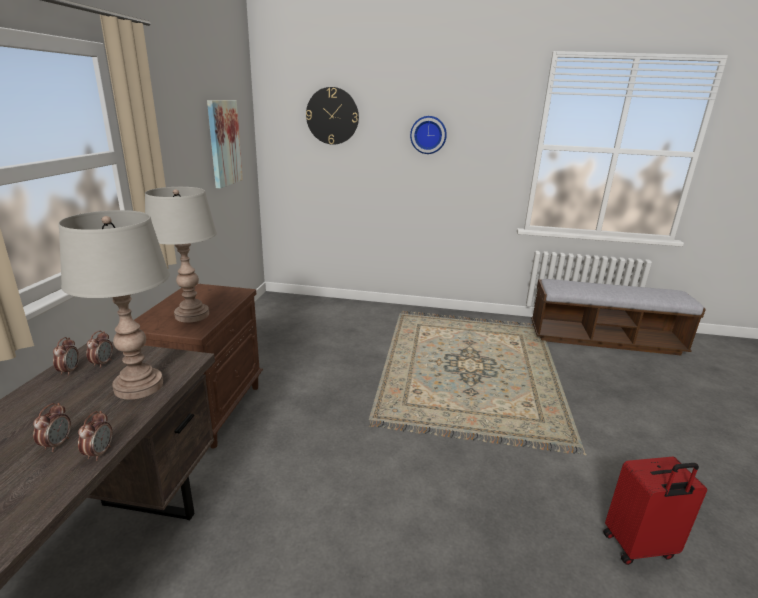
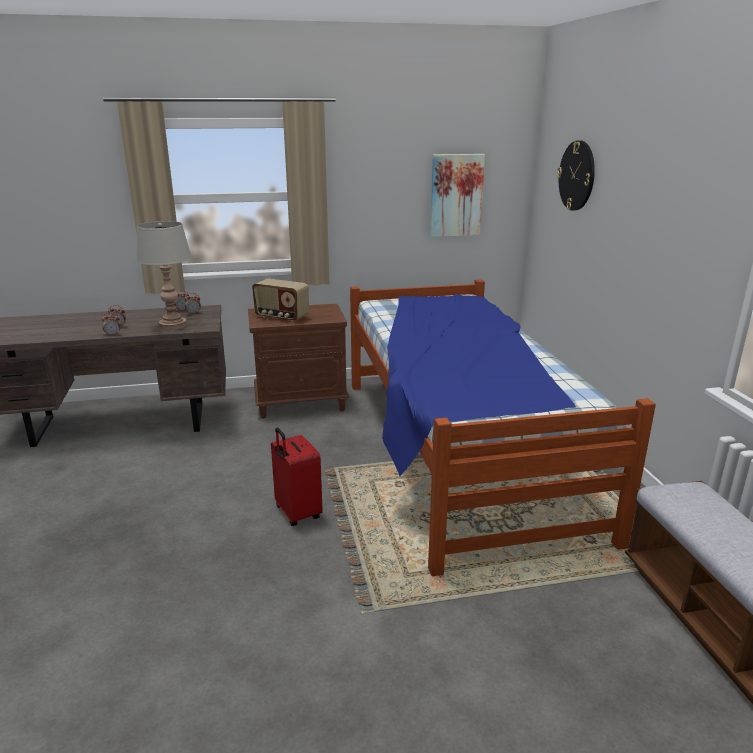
camera: 70 degrees right, 0 degrees up
(192, 315) = (281, 317): grey table lamp -> radio
(380, 352) = (457, 450): none -> bed
(428, 135) = (644, 211): wall clock -> none
(639, 547) = (228, 651): red suitcase -> red suitcase (297, 513)

